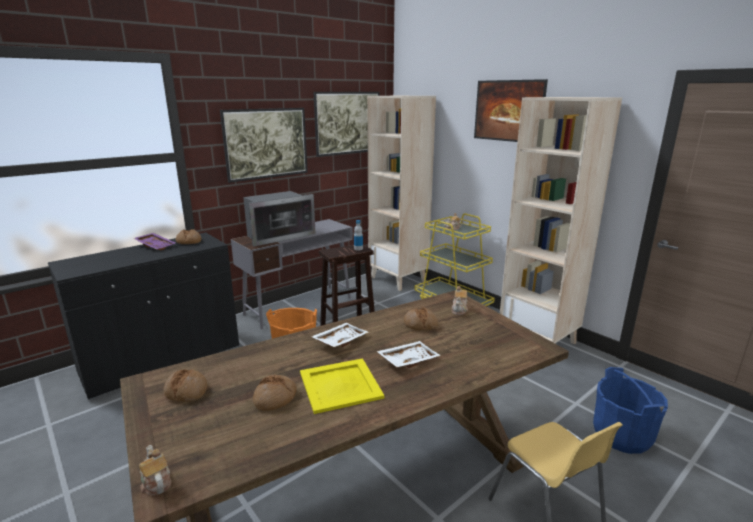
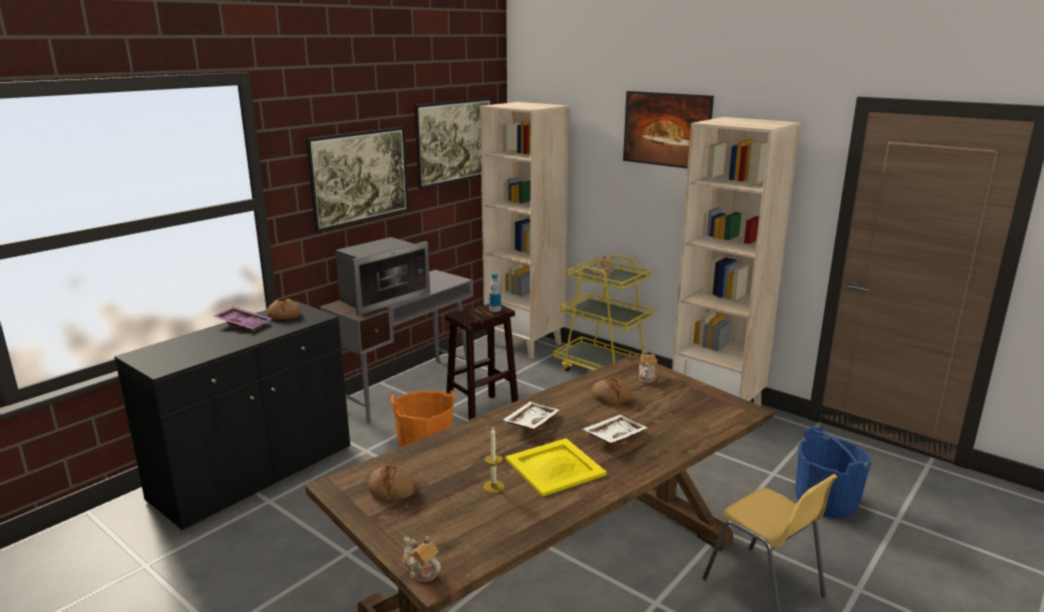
camera: 10 degrees left, 0 degrees up
(275, 398) = (493, 486): bread -> candle

